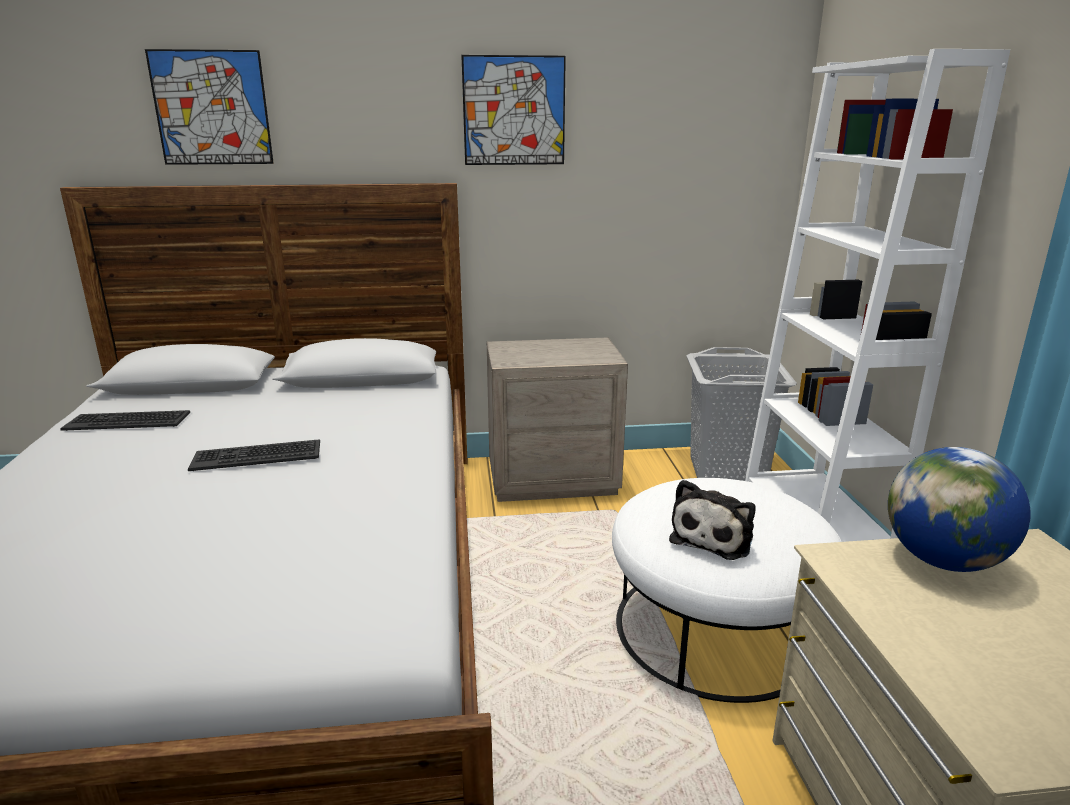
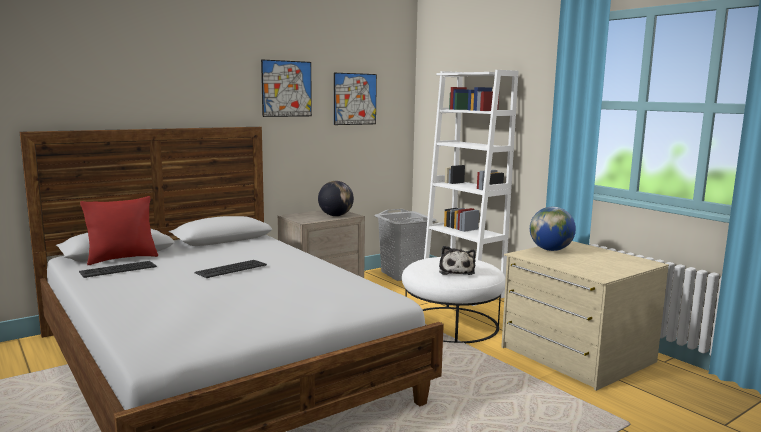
camera: 30 degrees left, 10 degrees down
(173, 397) = (122, 258): none -> red pillow
(211, 108) = (121, 84): picture -> picture (355, 99)
(577, 356) = (335, 215): none -> globe

